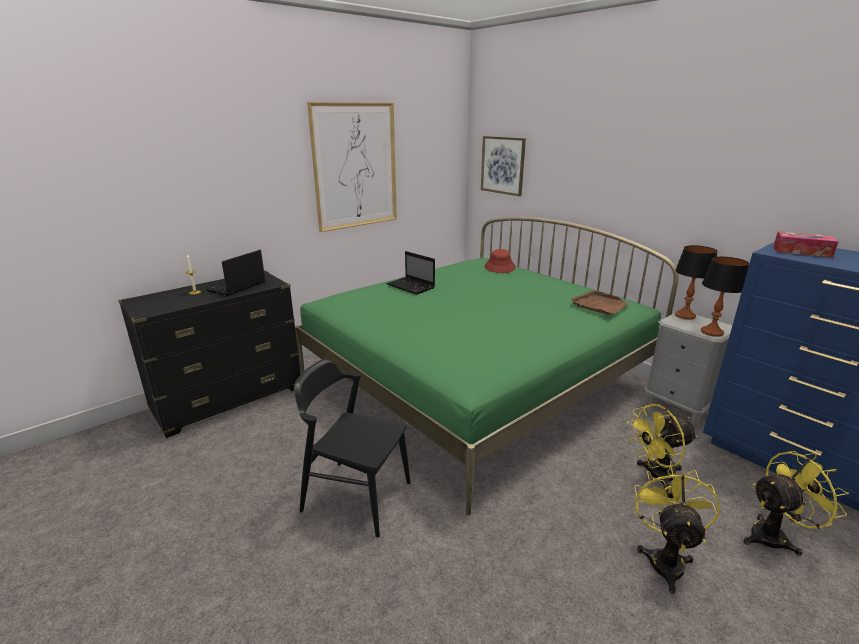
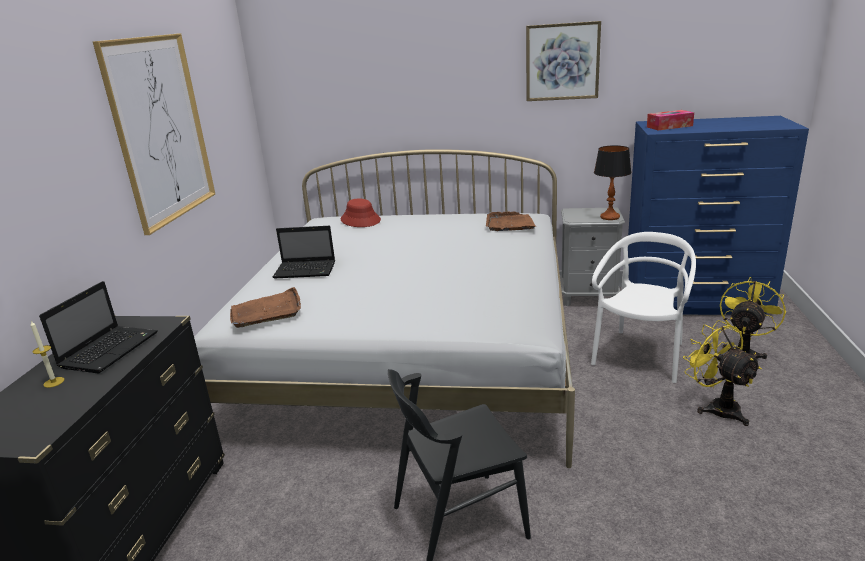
camera: 40 degrees left, 0 degrees up
(236, 287) = (110, 349): laptop -> laptop turned 150 degrees counterclockwise
(351, 301) = (267, 311): none -> brown tray
(476, 380) = (411, 354): green bed -> white bed
(503, 165) = (315, 99): picture -> picture (562, 62)
(654, 475) = (641, 356): yellow fan -> white chair
(685, 316) = (574, 211): table lamp -> none

